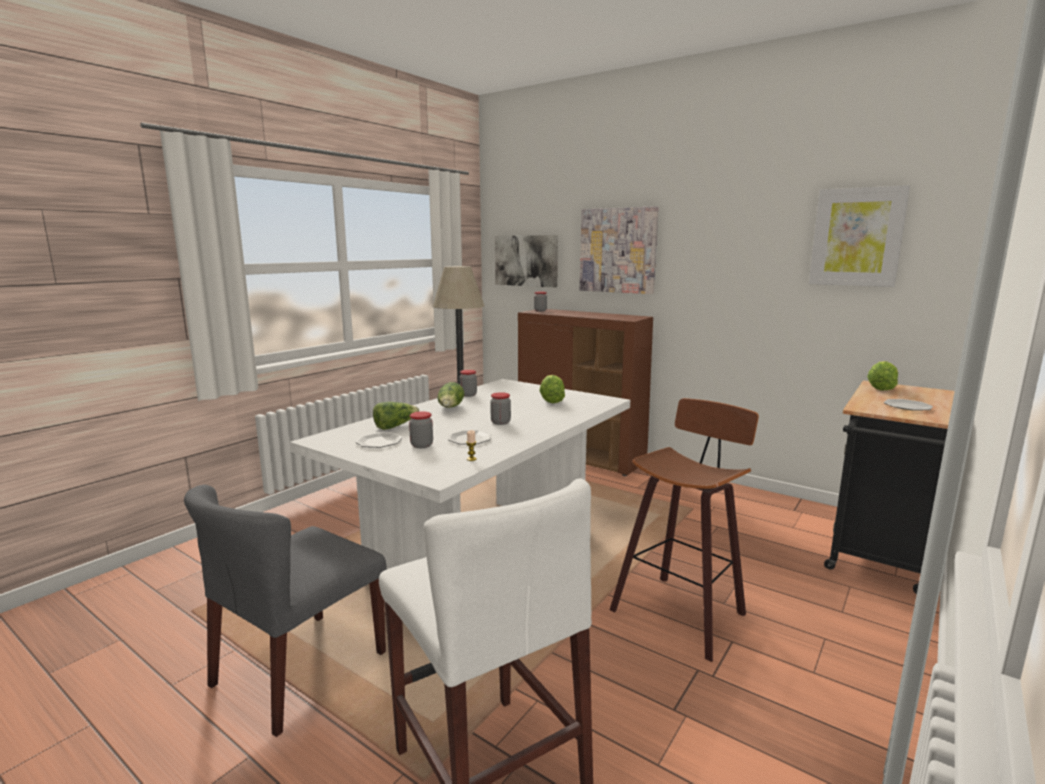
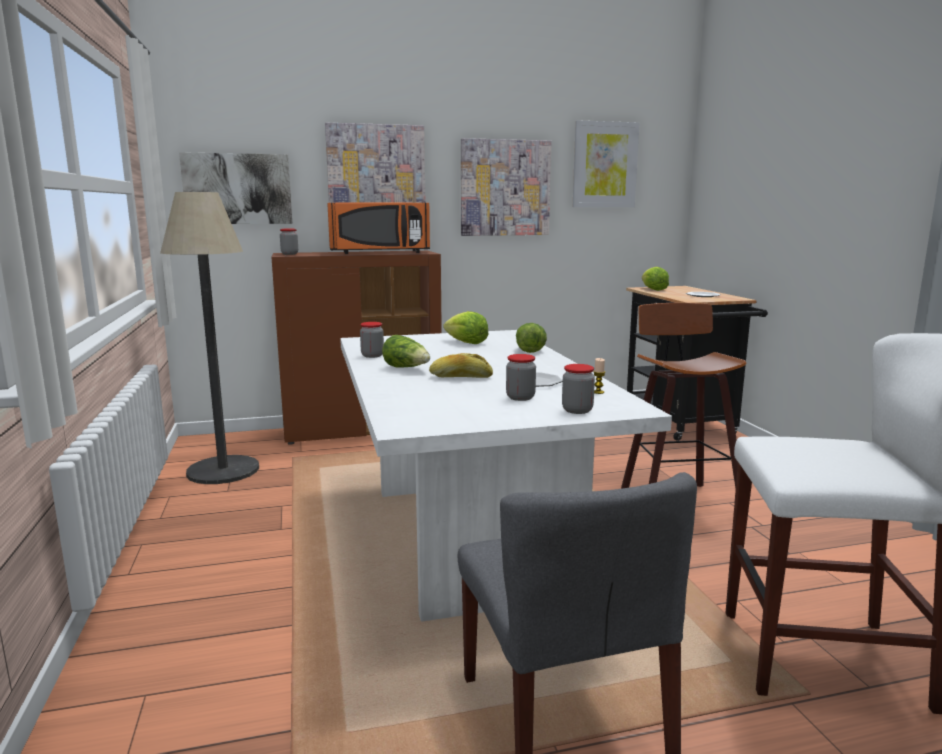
camera: 50 degrees left, 0 degrees up
(378, 442) = (473, 408): plate -> none
(395, 426) = (426, 394): lettuce -> lettuce (529, 349)
(450, 422) = (460, 377): none -> bread
(500, 422) = (501, 366): jar -> jar (577, 410)
(600, 315) = (380, 252): none -> orange microwave
(732, 262) = (505, 188): none -> picture

